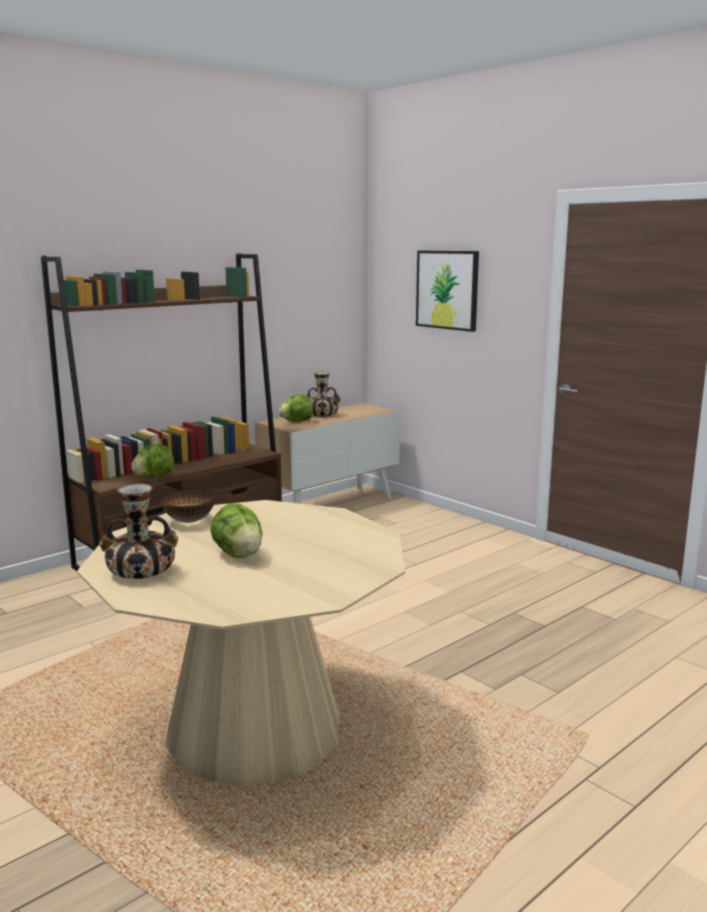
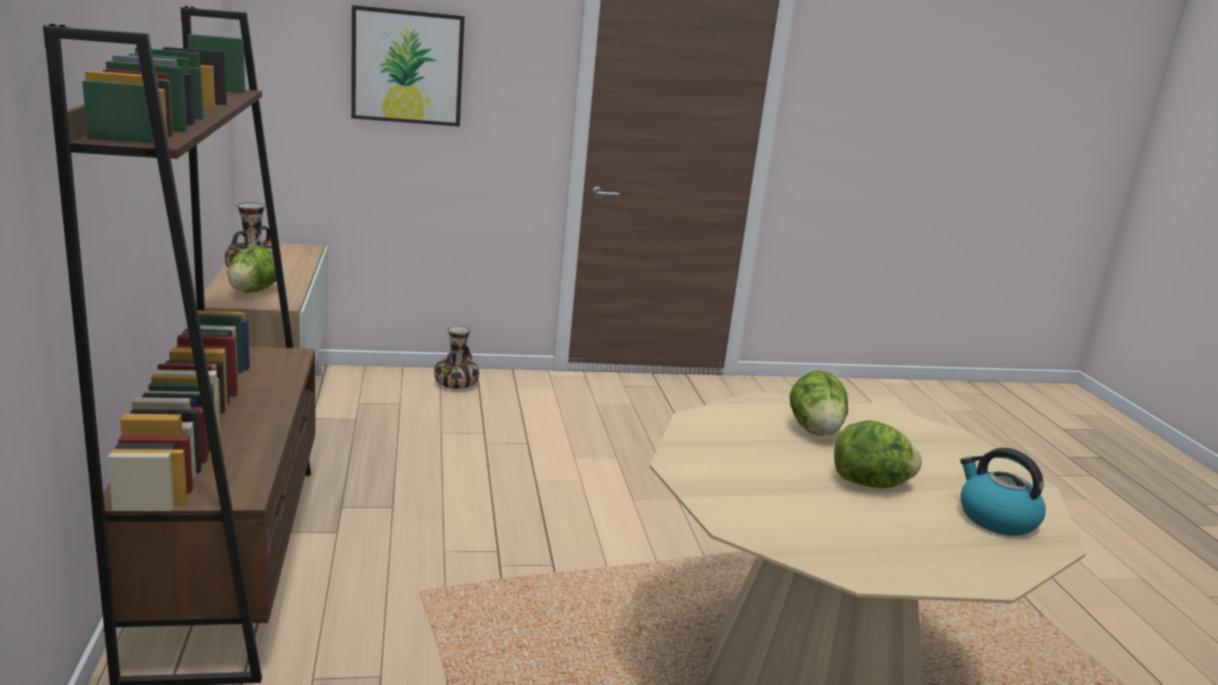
camera: 60 degrees left, 5 degrees up
(142, 571) = (892, 551): vase -> vase (456, 384)
(153, 476) = (260, 448): lettuce -> lettuce (815, 430)
(190, 521) = (716, 474): bowl -> none
(239, 593) = (995, 518): none -> kettle

